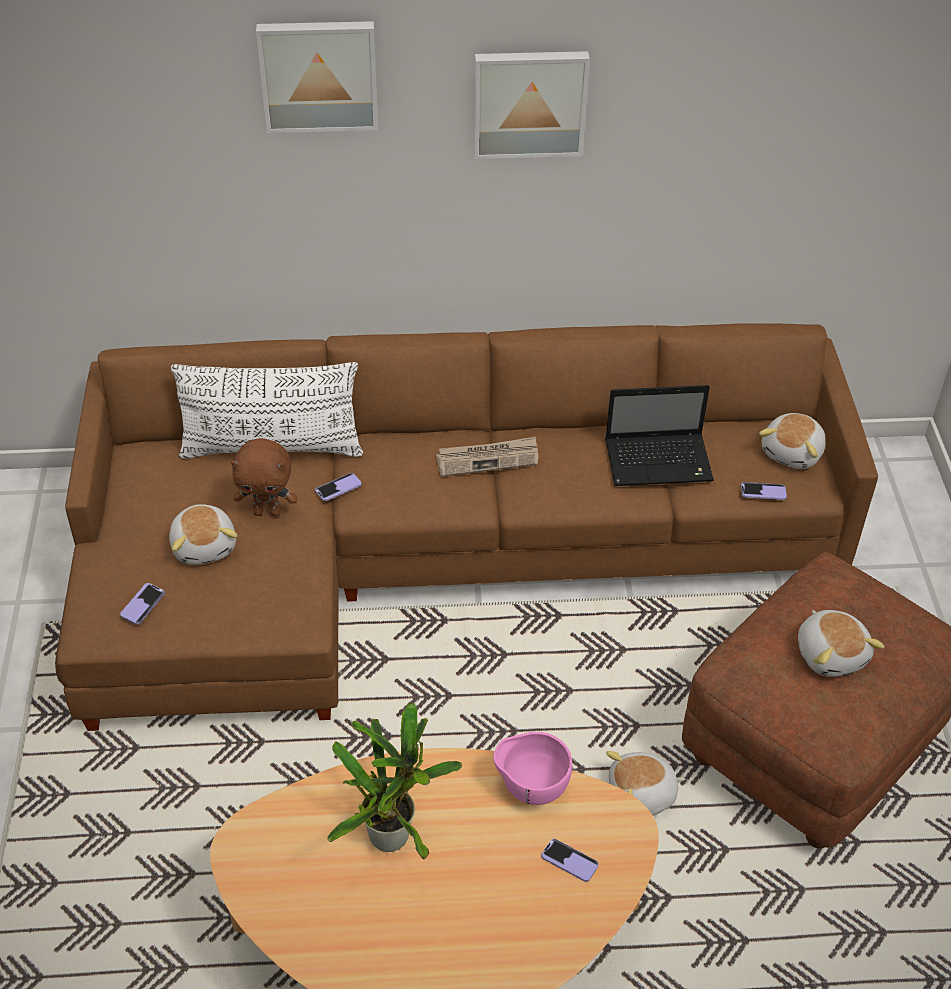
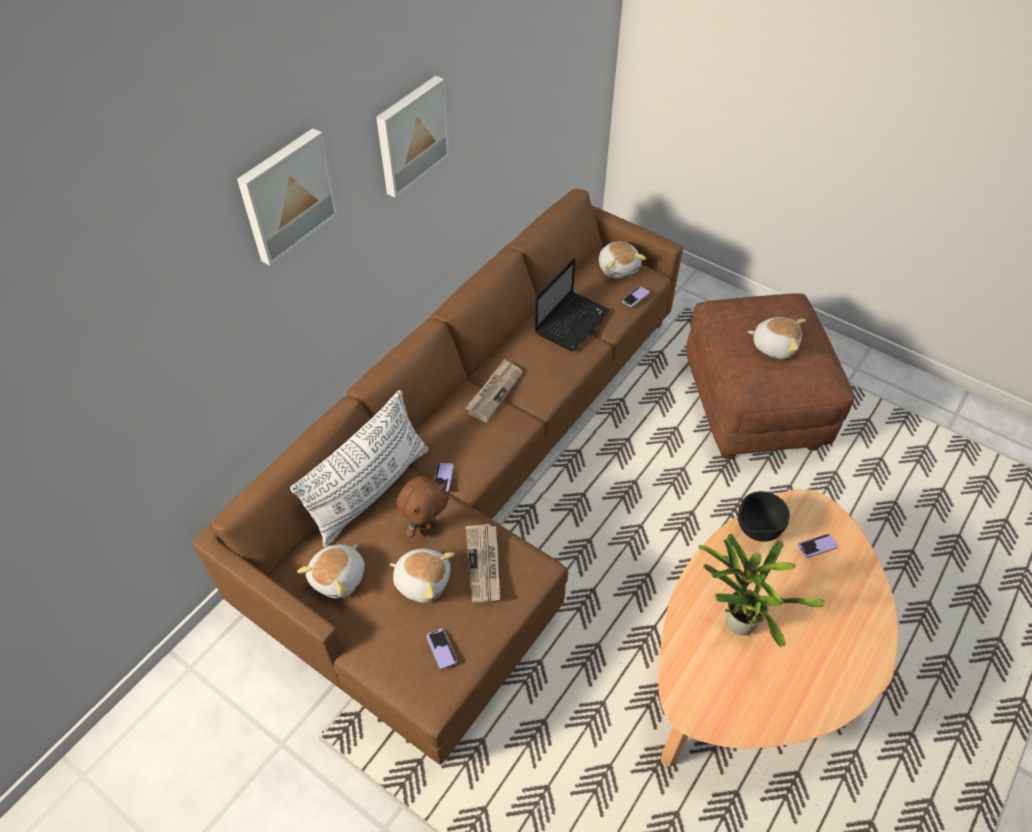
camera: 50 degrees left, 5 degrees up
(265, 579) = (484, 564): none -> newspaper
(531, 788) = (755, 532): pink bowl -> black bowl
(642, 795) = (728, 498): plush toy -> plush toy (339, 577)

